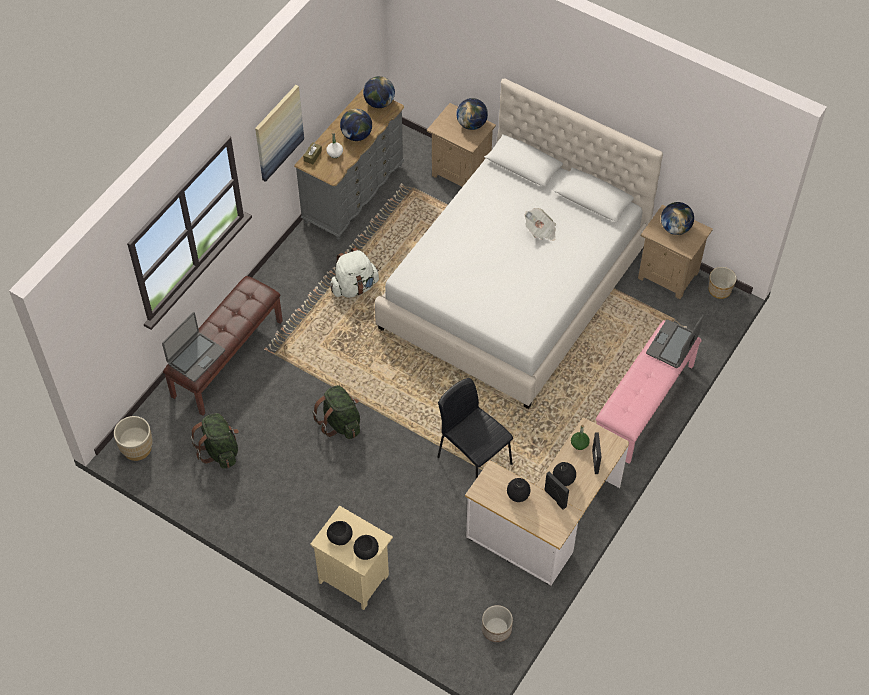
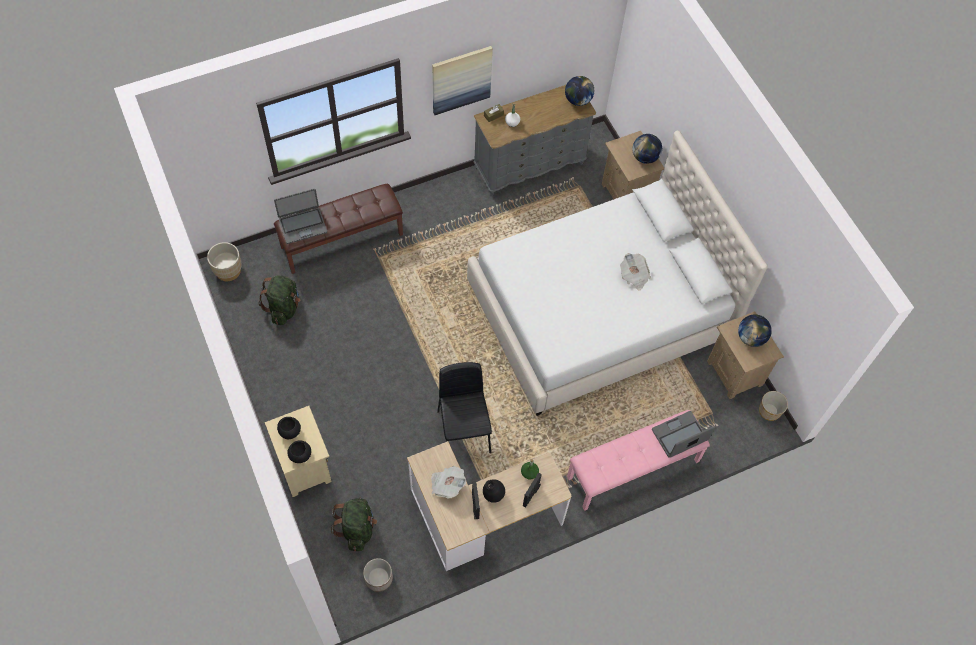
camera: 30 degrees right, 5 degrees up
(340, 422) = (386, 339): green backpack -> green backpack (357, 528)
(354, 287) = (476, 239): white backpack -> none
(356, 135) = (540, 117): globe -> none
(517, 496) = (447, 485): black vase -> newspaper

